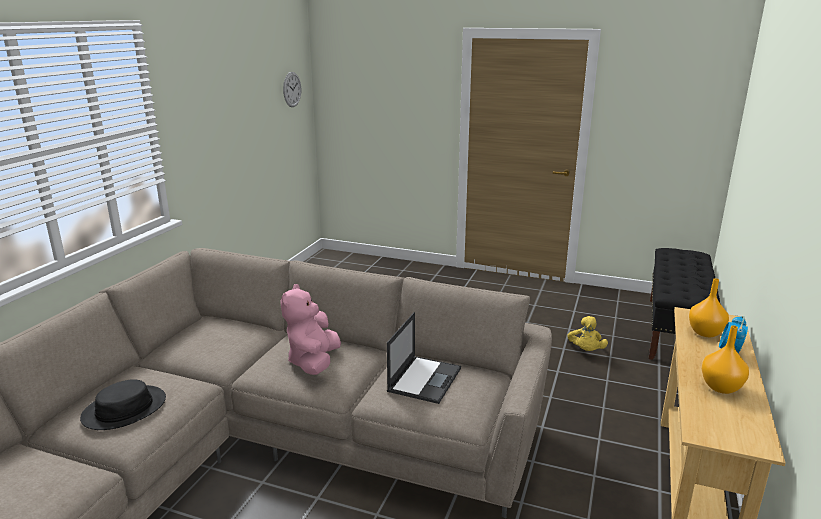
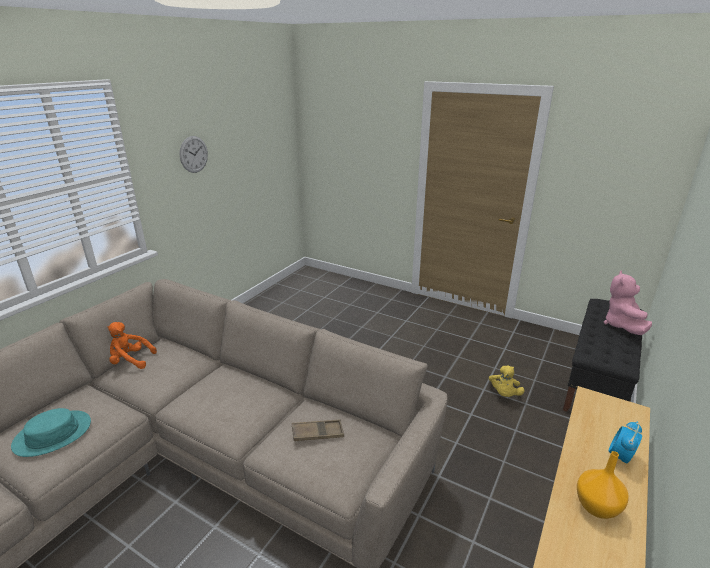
camera: 10 degrees right, 5 degrees up
(124, 409) = (53, 434): black hat -> turquoise hat
(179, 338) = (130, 361): none -> orange plush toy
(292, 89) = (276, 133): wall clock -> wall clock (193, 154)
(313, 362) = (228, 401): pink plush toy -> pink plush toy (622, 326)
(425, 379) = (317, 433): laptop -> brown tray
(705, 333) = (600, 425): orange vase -> none

